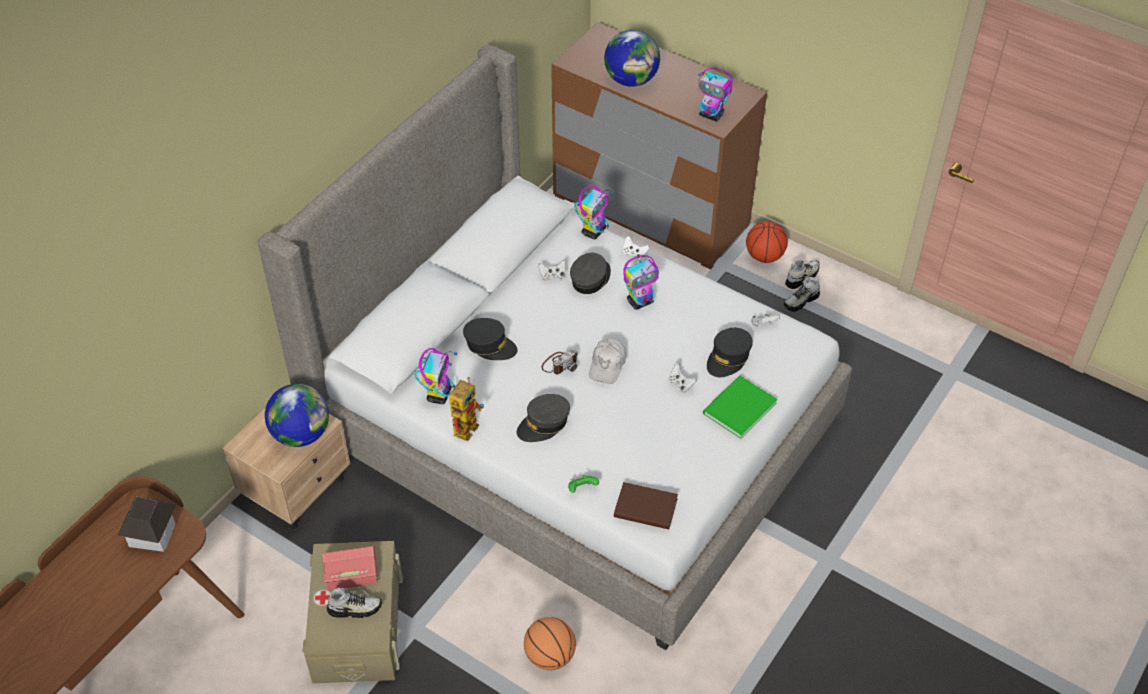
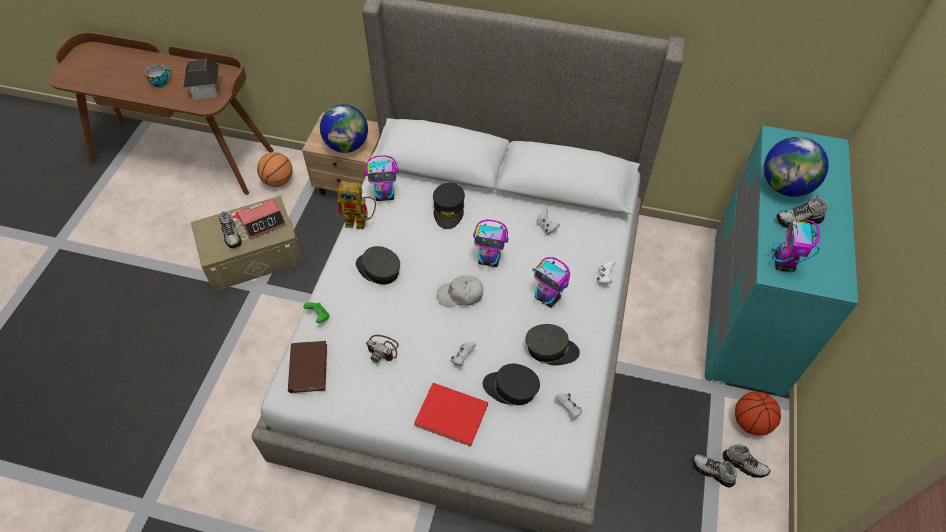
camera: 70 degrees right, 5 degrees up
(100, 587) = (161, 82): none -> cup
(350, 570) = (263, 222): alarm clock -> alarm clock turned 90 degrees clockwise
(550, 656) = (253, 380): basketball -> basketball (278, 181)
(560, 364) = (447, 261): camera -> camera (383, 349)
(590, 278) = (556, 254): grey cap -> grey cap (551, 349)
(594, 231) = (615, 240): toy robot -> toy robot (490, 260)
(650, 210) = (746, 310): brown dresser -> turquoise dresser
(671, 88) = (798, 220): none -> shoe
(737, 408) = (450, 412): green book -> red book

